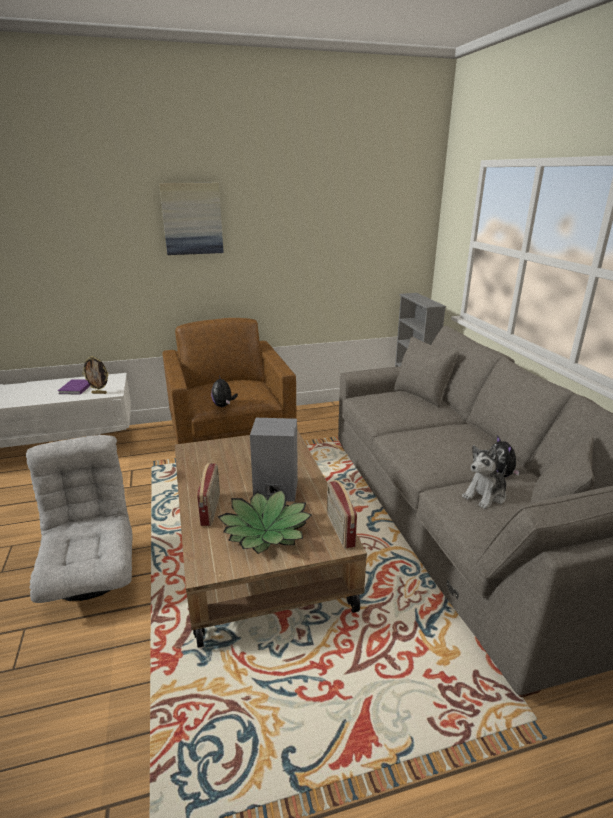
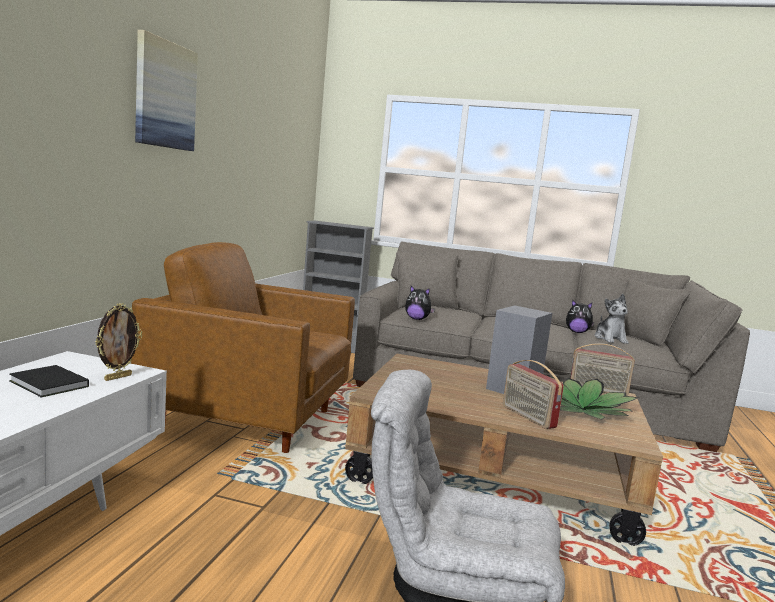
camera: 60 degrees left, 15 degrees down
(75, 388) = (49, 384): purple book -> black book
(211, 509) = (527, 416): radio -> radio turned 150 degrees counterclockwise
(223, 405) = (317, 347): plush toy -> plush toy (417, 319)

